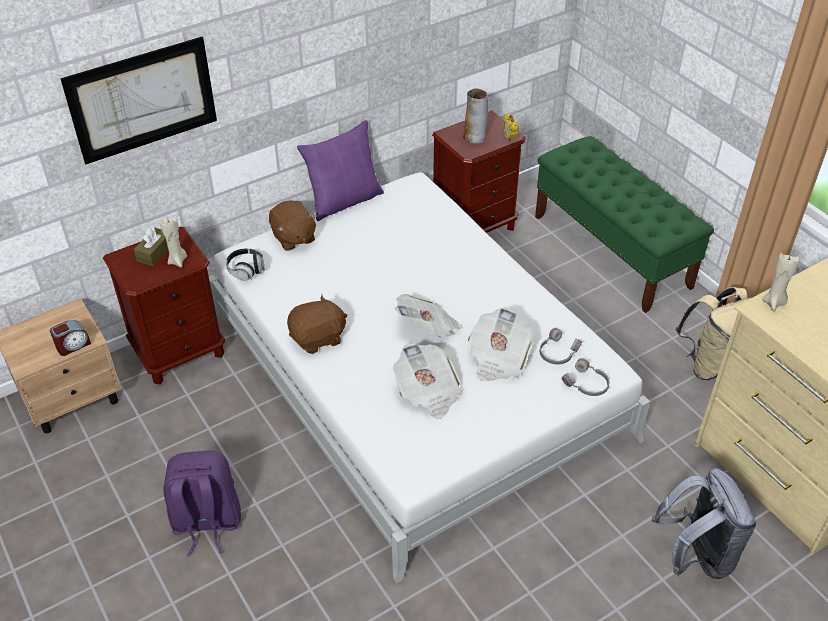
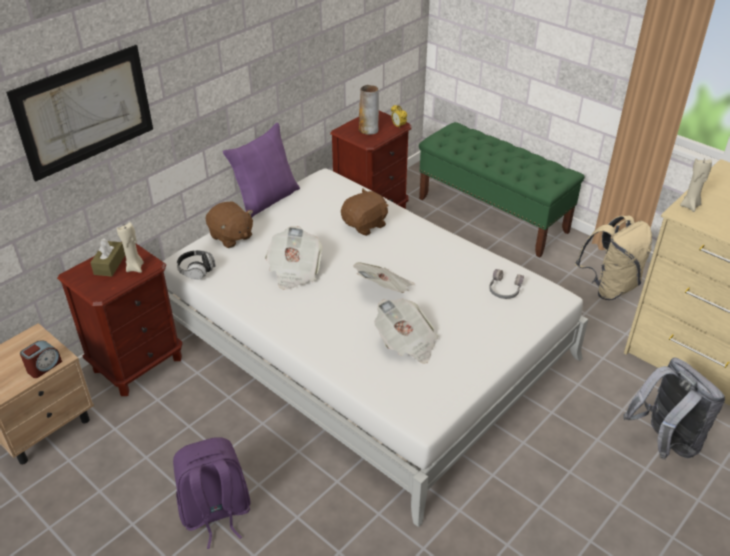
camera: 15 degrees left, 5 degrees down
(318, 338) = (287, 316): brown plush toy -> brown plush toy (365, 225)
(498, 358) = (456, 303): newspaper -> newspaper (294, 271)
(586, 384) = (540, 310): grey headphones -> none

